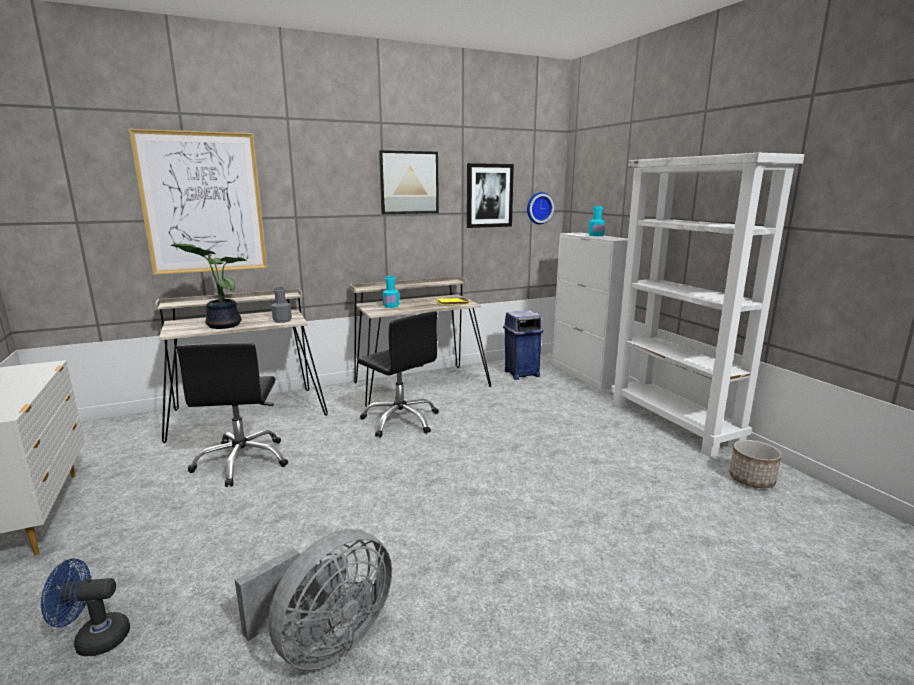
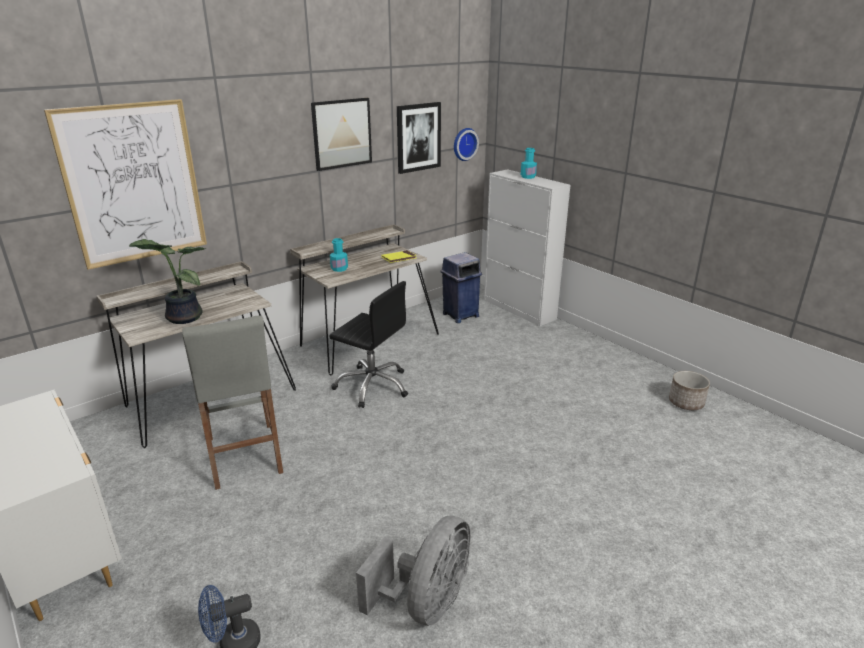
camera: 15 degrees left, 10 degrees up
(242, 461) = (244, 455): black office chair -> grey stool
(282, 320) = (242, 303): grey bottle -> none
(674, 424) = (613, 356): white bookcase -> none

